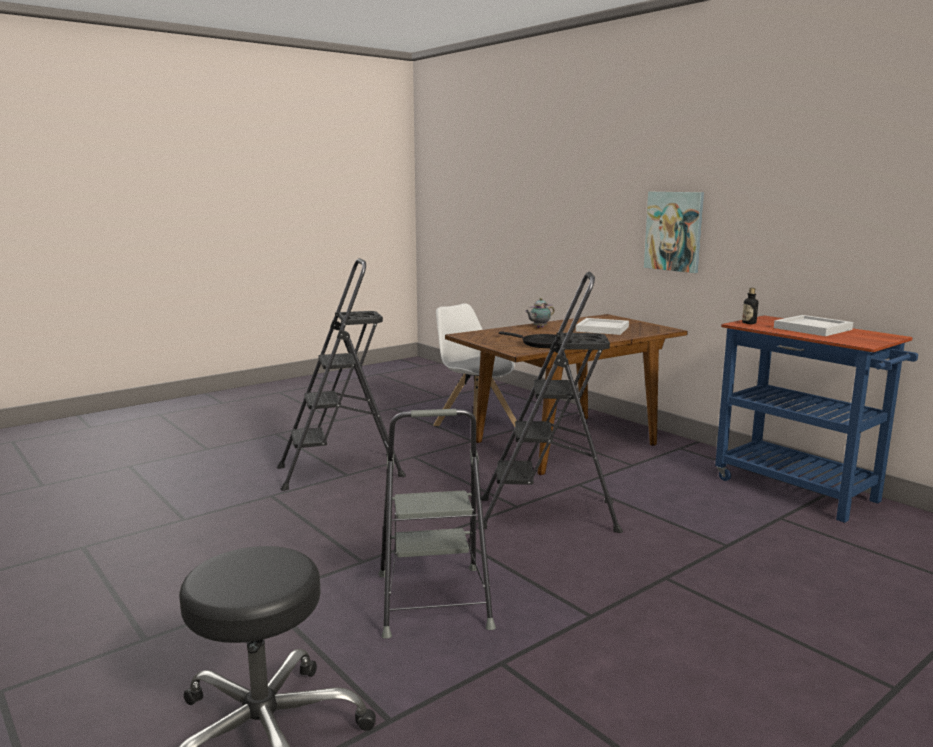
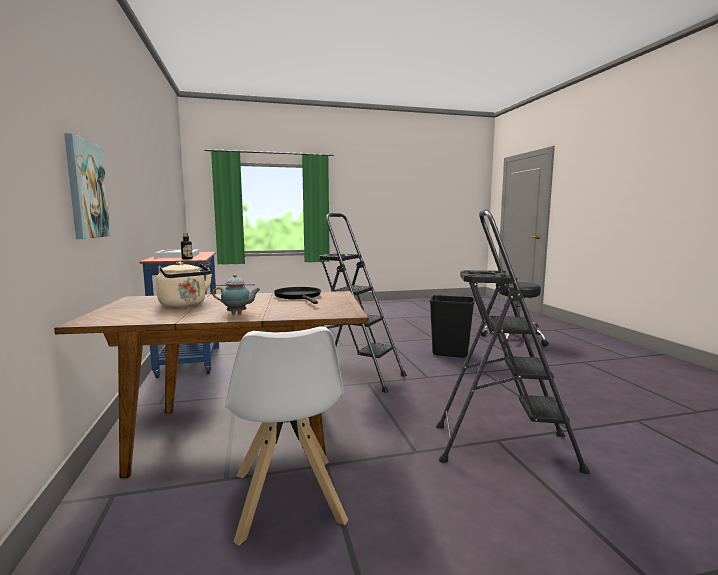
camera: 155 degrees left, 5 degrees down
(433, 601) = (450, 353): grey step ladder -> black trash can
(602, 329) = (184, 305): white tray -> beige kettle

